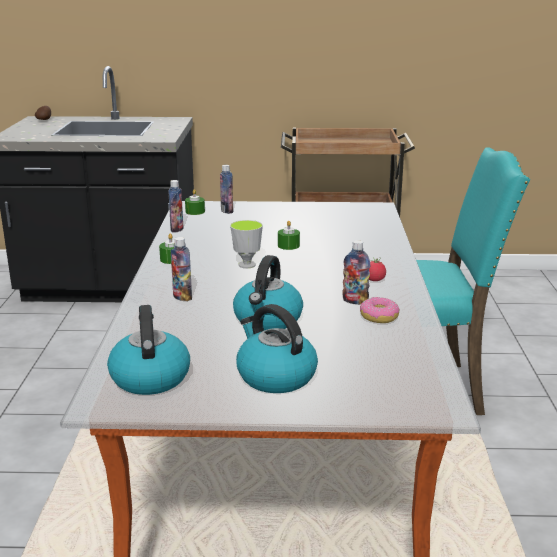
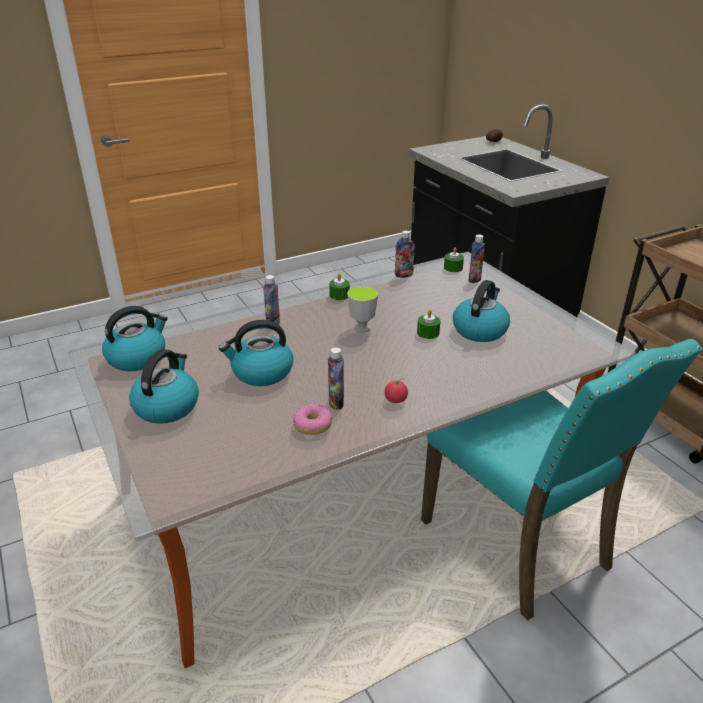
camera: 60 degrees right, 10 degrees up
(307, 230) = (479, 330): none -> kettle

